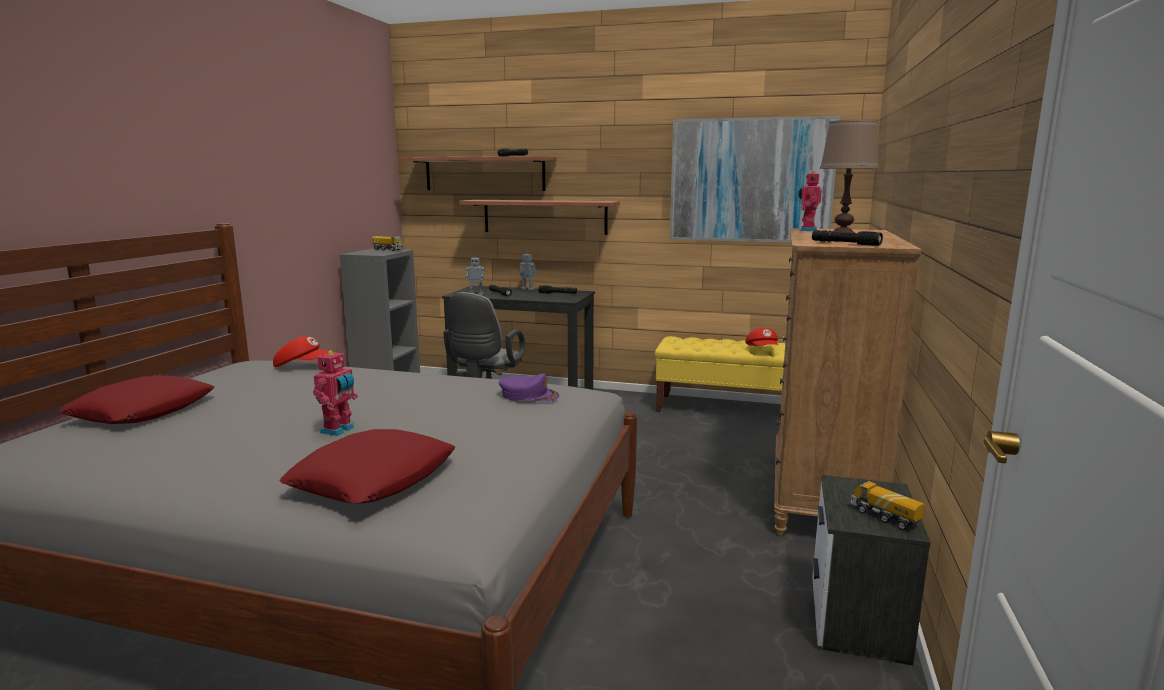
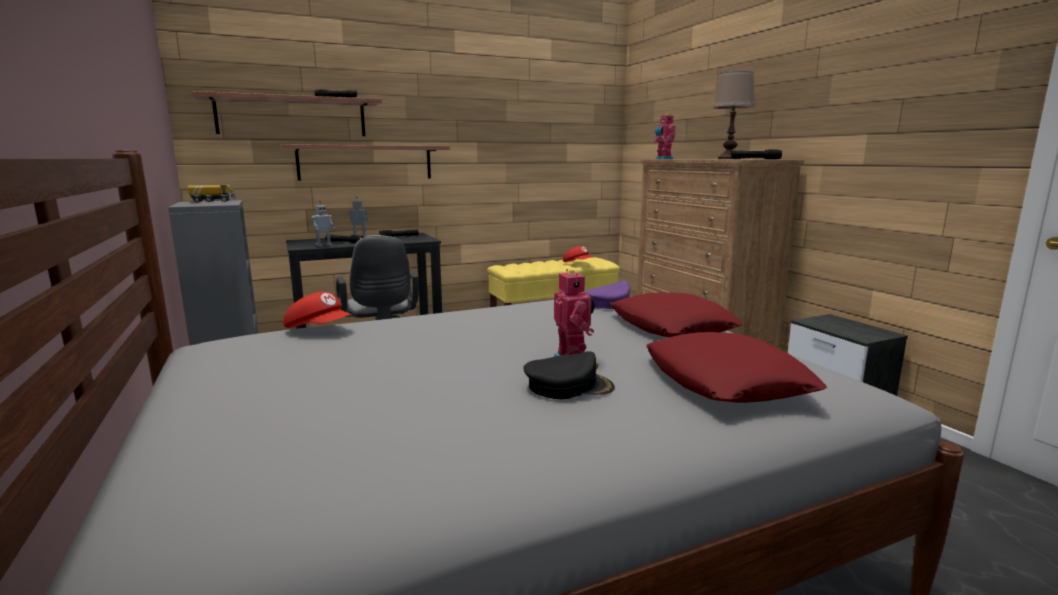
camera: 40 degrees left, 0 degrees up
(143, 411) = (264, 416): red pillow -> red pillow (671, 326)
(282, 445) = (568, 386): none -> black cap
(302, 366) = (319, 329): red cap -> red cap turned 60 degrees clockwise
(750, 180) = (546, 129): picture -> none
(884, 517) = (867, 331): toy truck -> none

